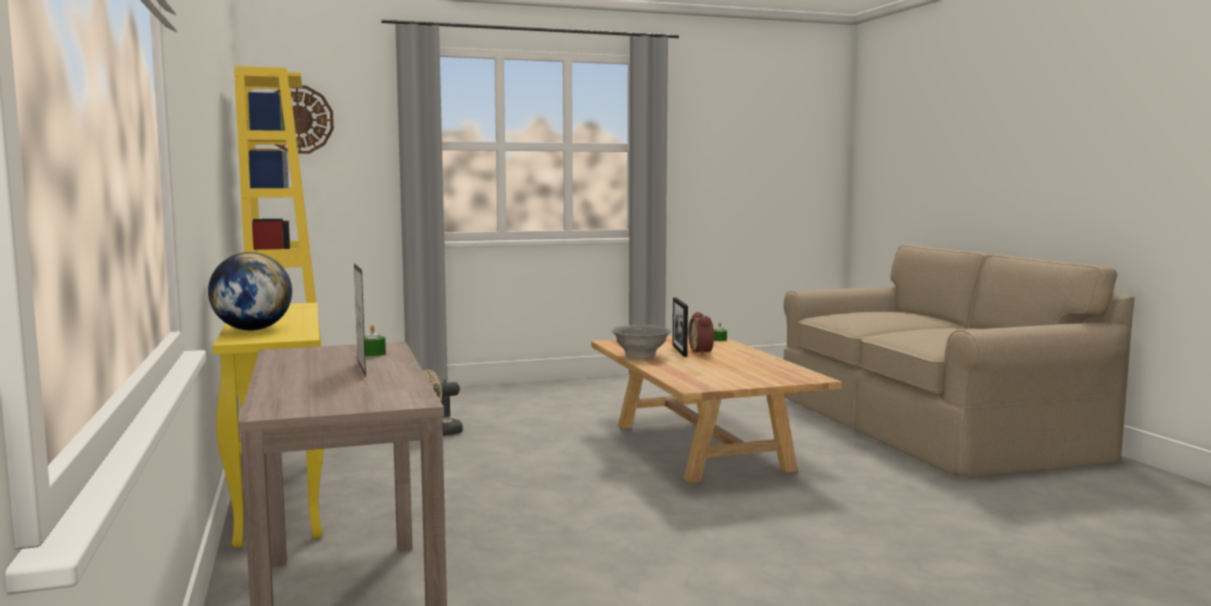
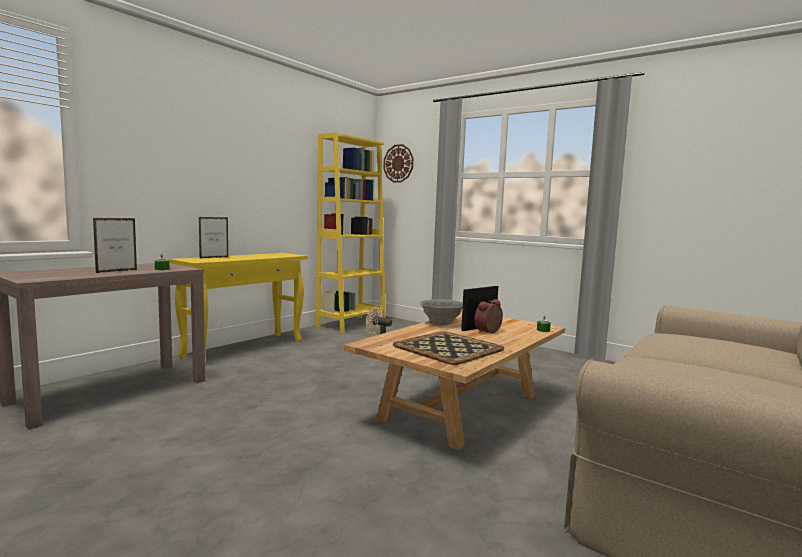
camera: 55 degrees right, 0 degrees up
(252, 329) = (214, 257): globe -> picture frame
(747, 370) = (448, 348): none -> tray

